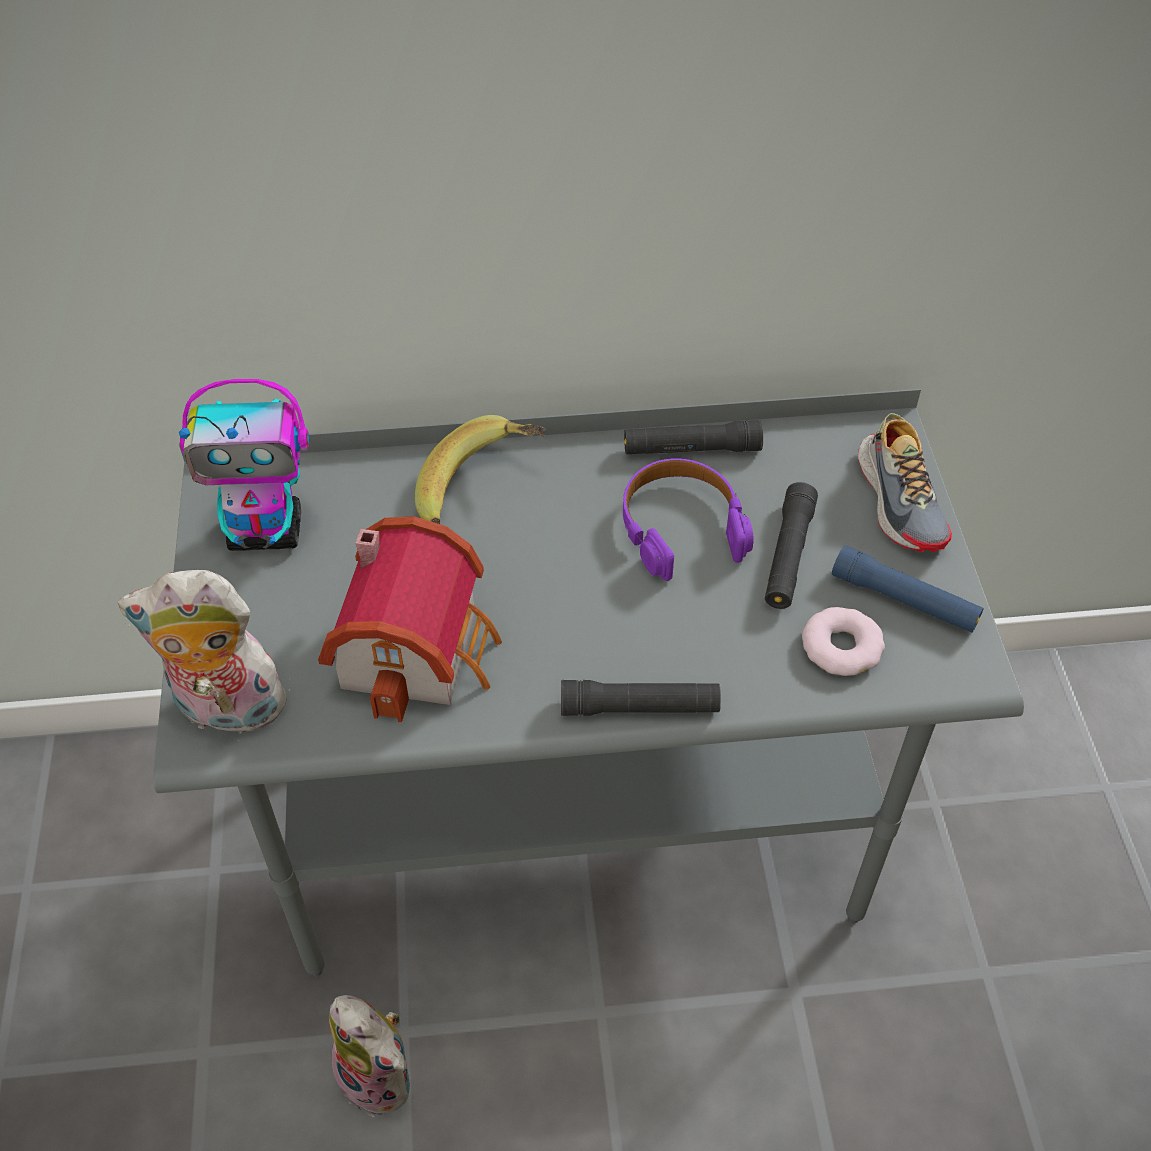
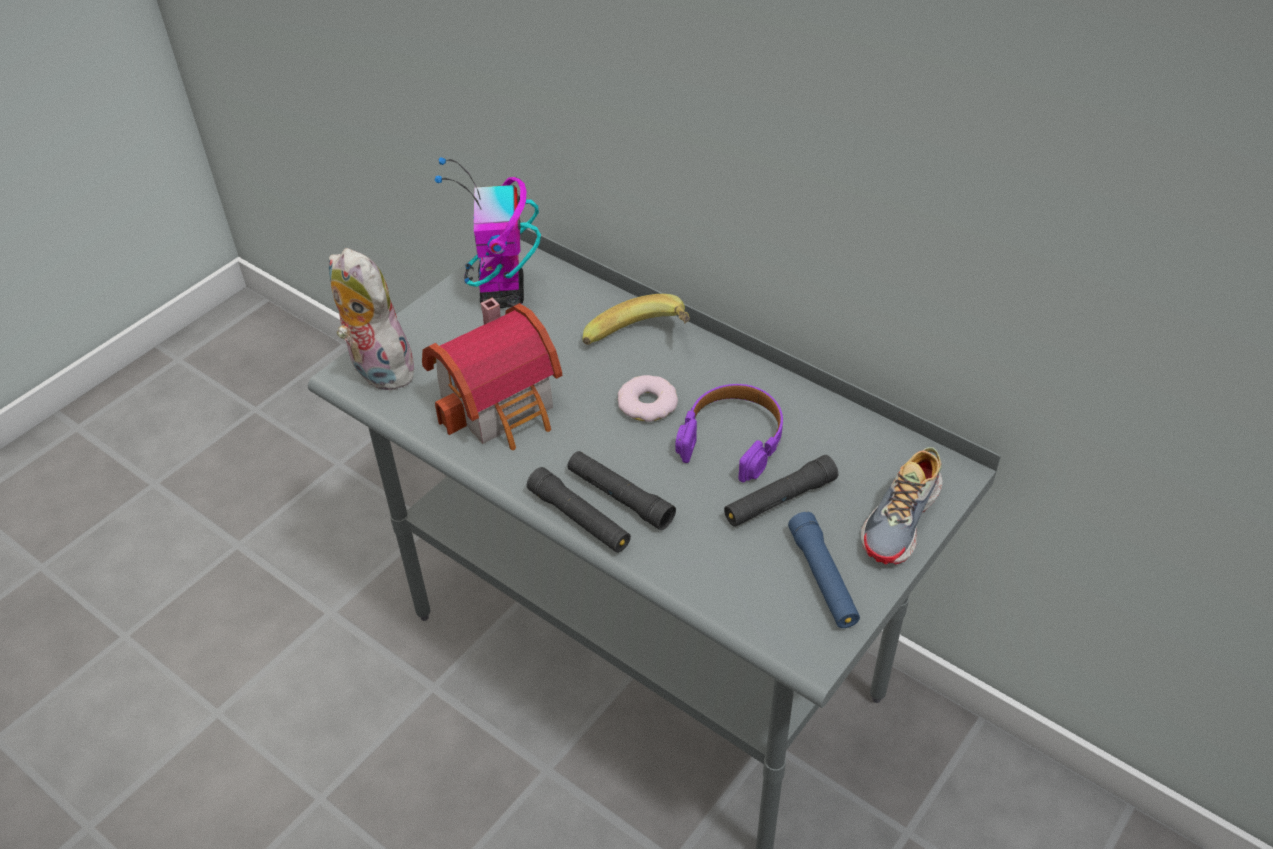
camera: 45 degrees right, 5 degrees down
(268, 531) = (503, 294): toy robot -> toy robot turned 45 degrees clockwise
(381, 1076) = (398, 699): plush toy -> none
(691, 449) = (798, 399): black flashlight -> black flashlight (620, 497)
(841, 647) = (743, 575): donut -> donut (648, 403)

